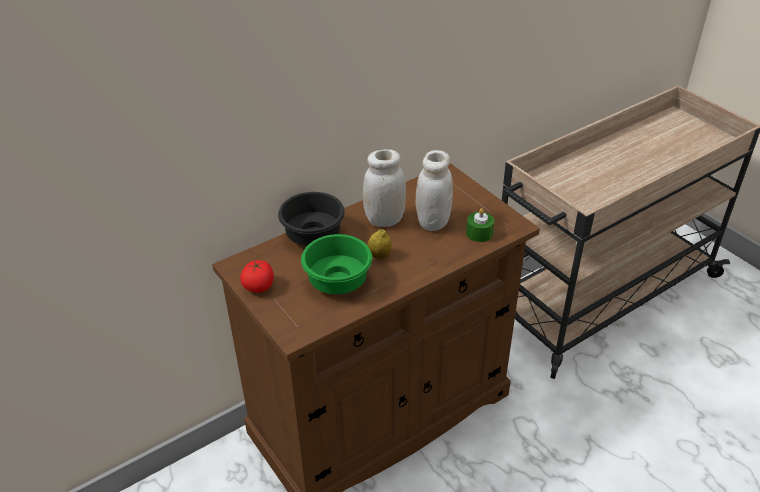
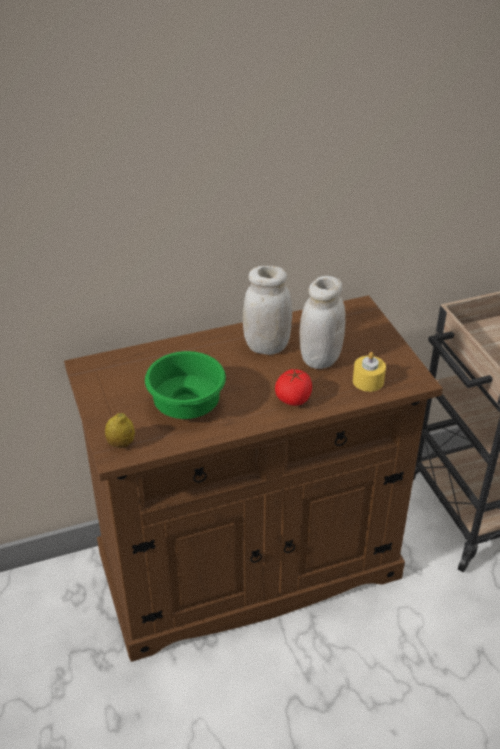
camera: 15 degrees right, 0 degrees up
(259, 286) = (101, 394): tomato -> tomato (293, 399)
(311, 236) = (179, 350): black bowl -> none
(379, 255) = (244, 385): lemon -> lemon (121, 443)
(479, 233) = (368, 381): green candle -> yellow candle

